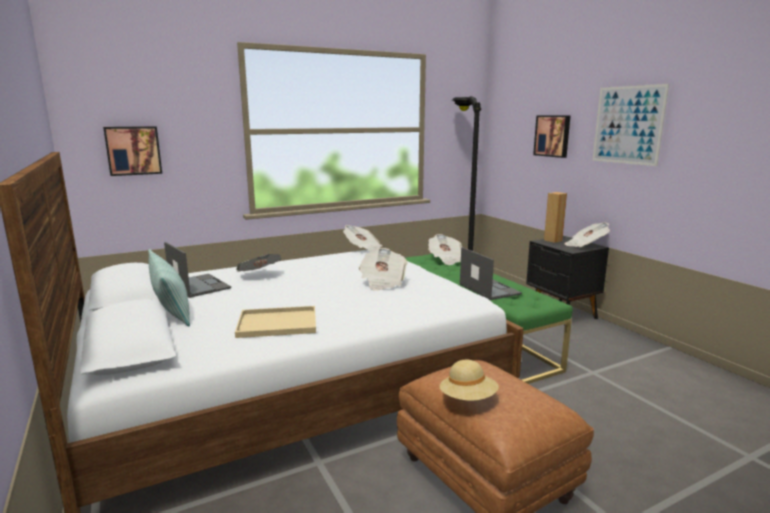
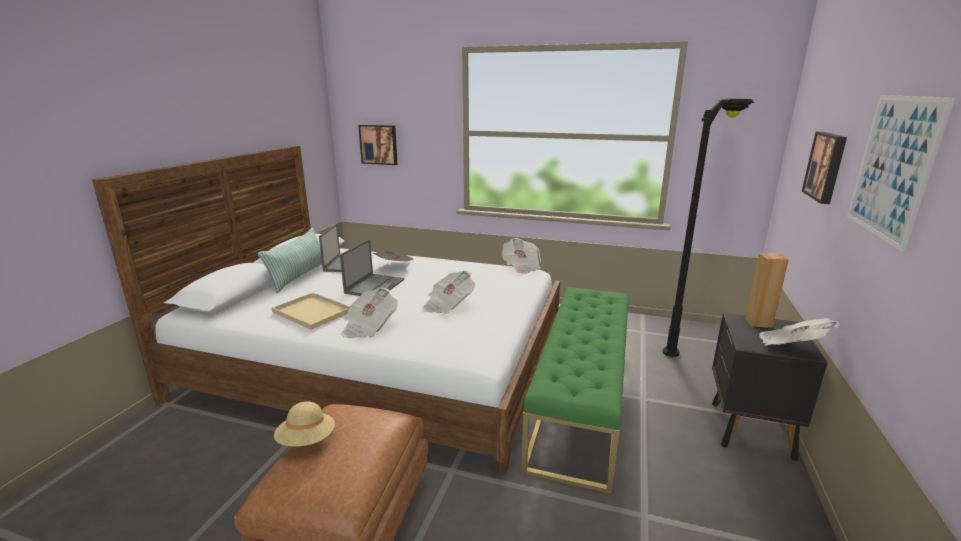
camera: 45 degrees right, 5 degrees up
(446, 259) = (607, 303): newspaper -> newspaper (369, 327)
(489, 289) = (568, 352): laptop -> laptop (375, 286)

